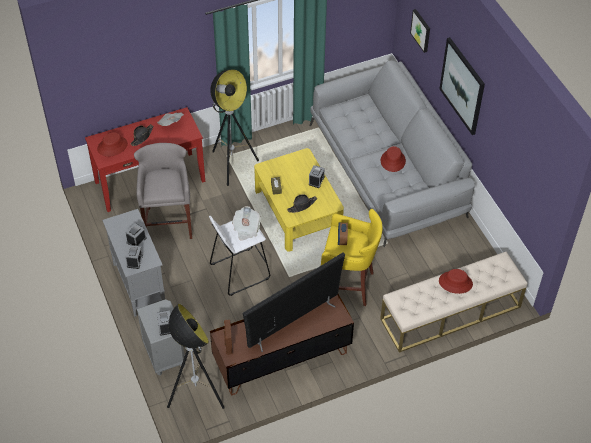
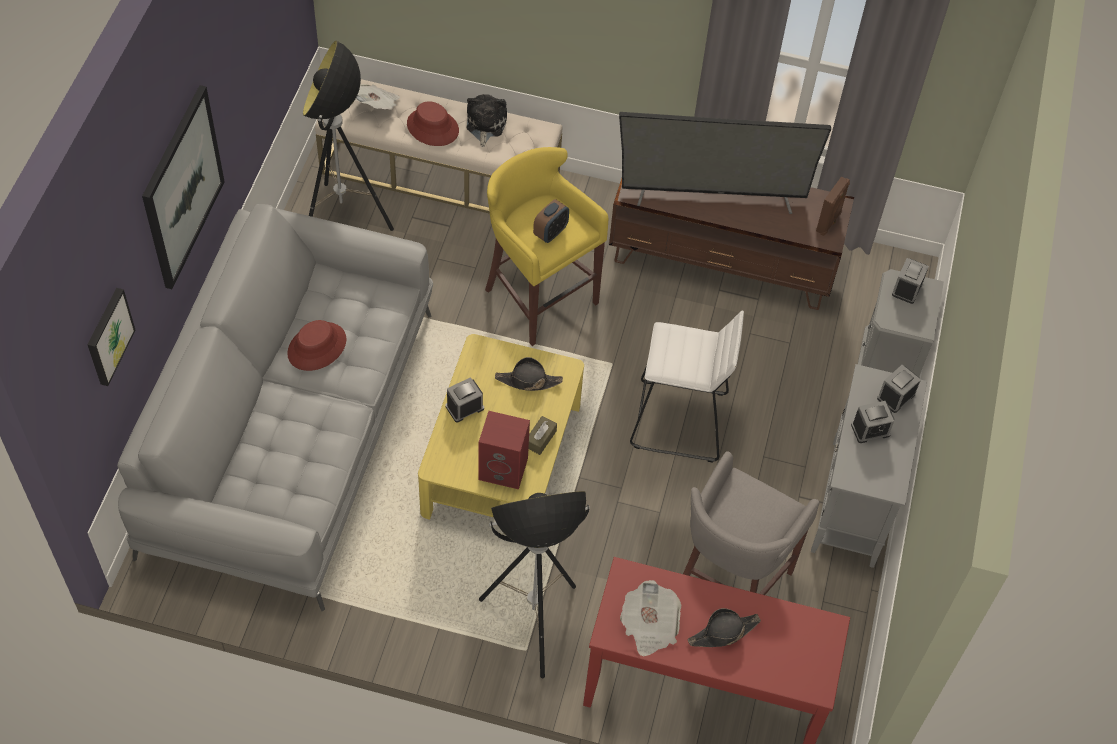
camera: 145 degrees left, 5 degrees up
(112, 146) = (793, 648): red hat -> none
(196, 395) = (877, 291): floor lamp -> floor lamp (343, 221)
(246, 229) = (673, 351): newspaper -> newspaper (376, 105)
(279, 169) = (504, 468): none -> red speaker
(435, 301) = (485, 124): none -> plush toy

